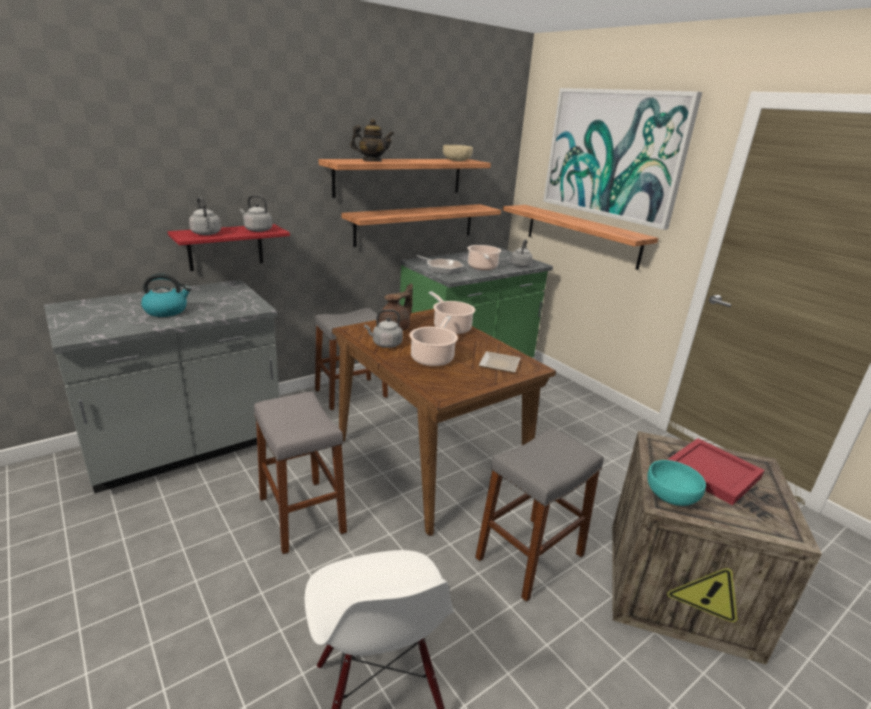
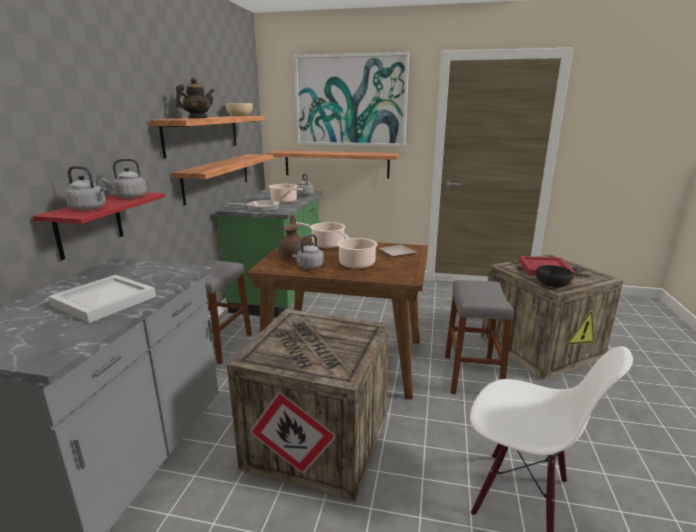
camera: 40 degrees left, 5 degrees down
(167, 311) = (102, 301): kettle -> white tray
(301, 514) = (315, 442): grey stool -> crate
(671, 496) = (552, 284): turquoise bowl -> black bowl

